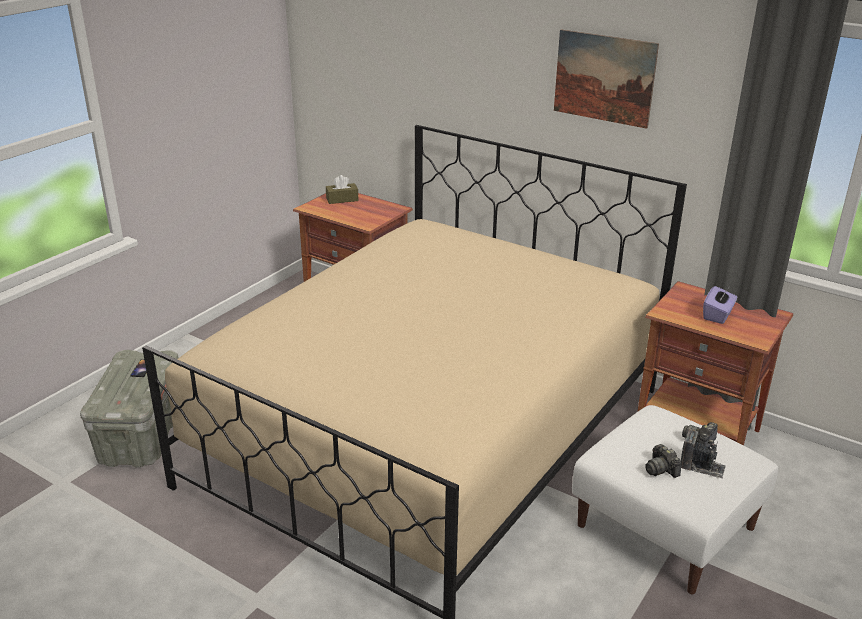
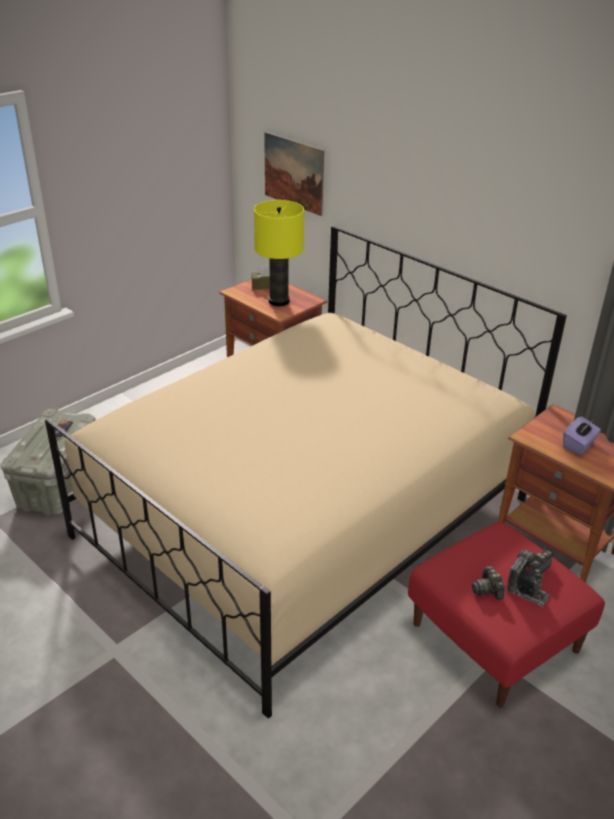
camera: 10 degrees right, 5 degrees up
(361, 213) = (279, 301): none -> yellow table lamp
(604, 78) = (499, 204): picture -> picture (293, 173)
(667, 526) = (496, 637): white ottoman -> red ottoman

